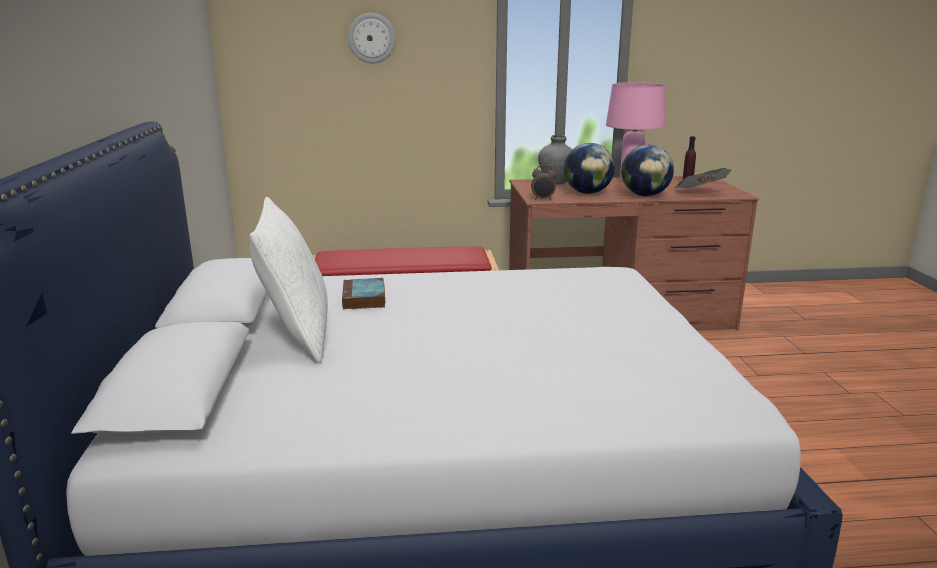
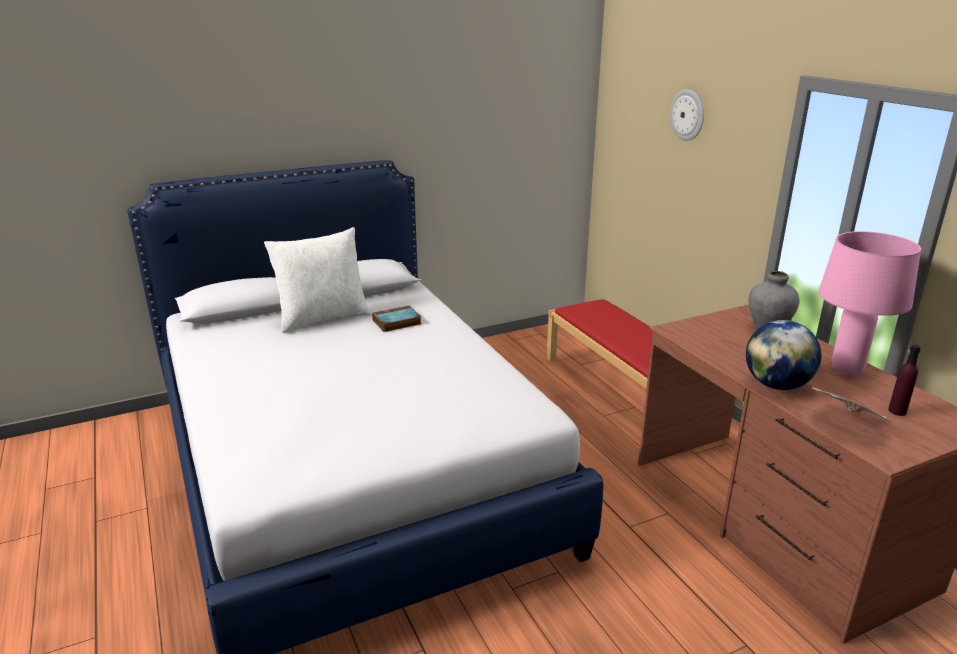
camera: 70 degrees right, 5 degrees up
(543, 199) = (675, 331): alarm clock -> none
(587, 193) = (740, 350): globe -> none

